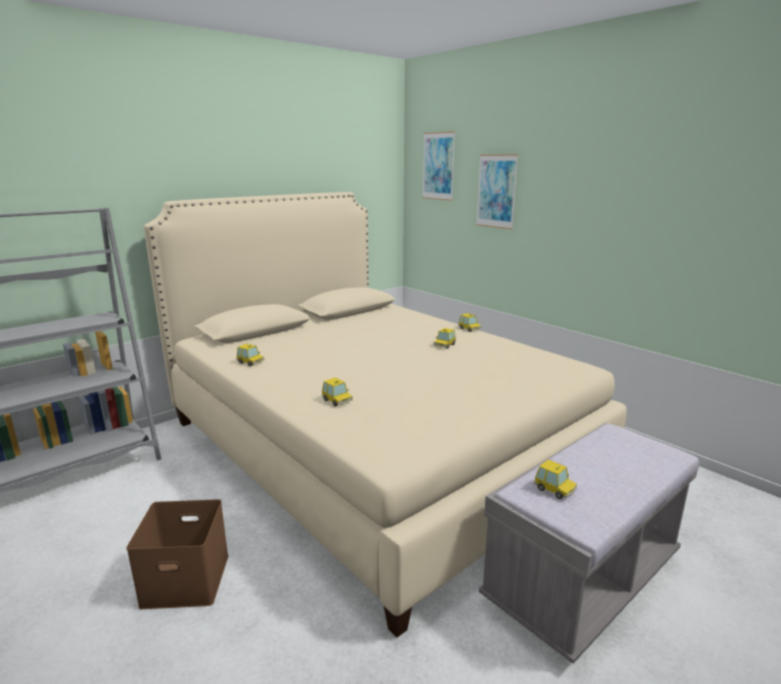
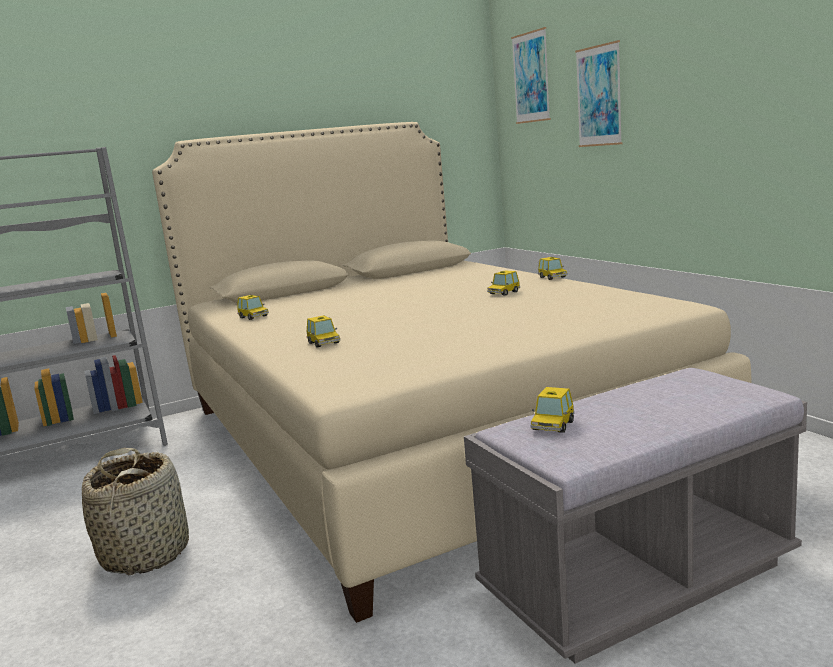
camera: 15 degrees right, 5 degrees down
(188, 578) = (146, 553): brown storage box -> basket
(555, 489) = (553, 425): toy car -> toy car turned 60 degrees clockwise

